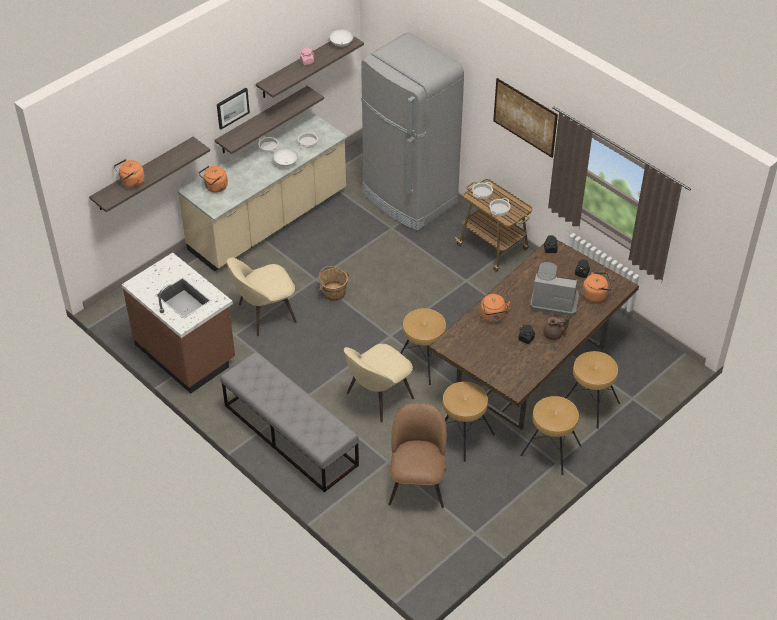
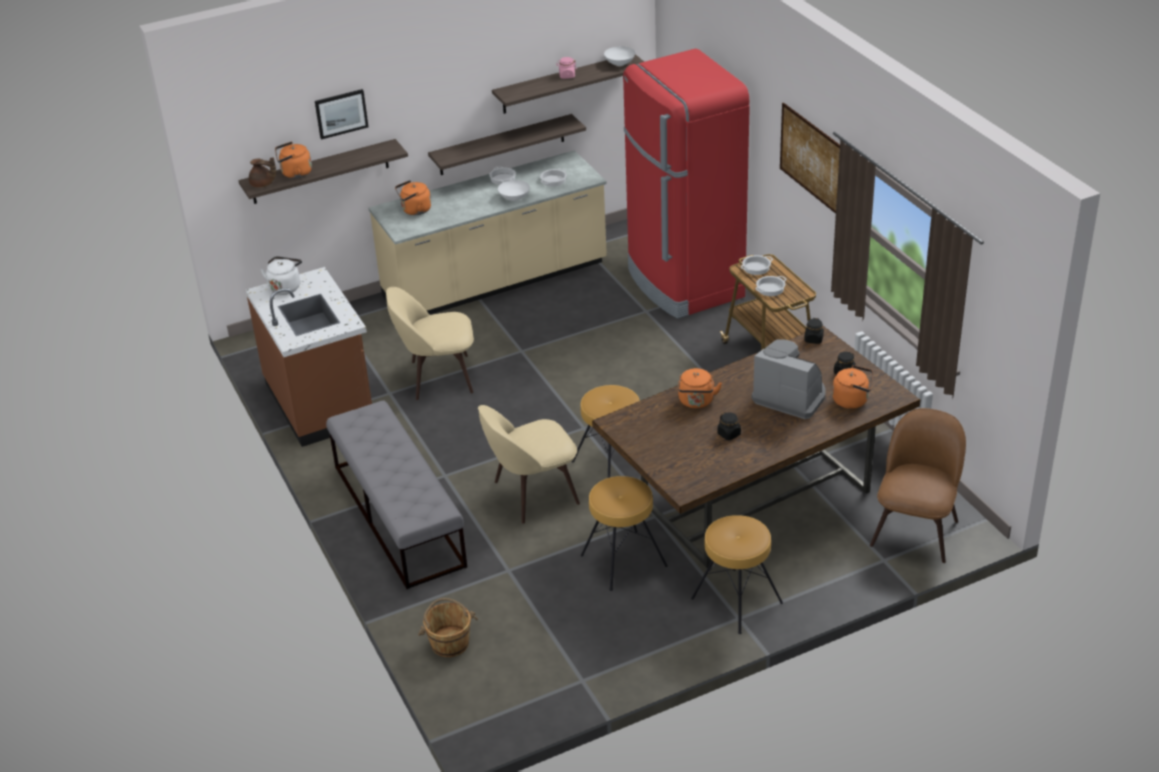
camera: 20 degrees right, 10 degrees down
(152, 276) = (285, 287): none -> white kettle
(232, 108) = (455, 114): picture -> picture (341, 113)
(333, 292) = (536, 368): brown bucket -> brown bucket (449, 642)
(409, 199) = (684, 284): grey fridge -> red fridge
(417, 484) = (533, 604): brown chair -> brown chair (915, 530)
(553, 335) = (769, 436): brown teapot -> brown teapot (263, 184)
(589, 405) = (817, 556): brown stool -> none

